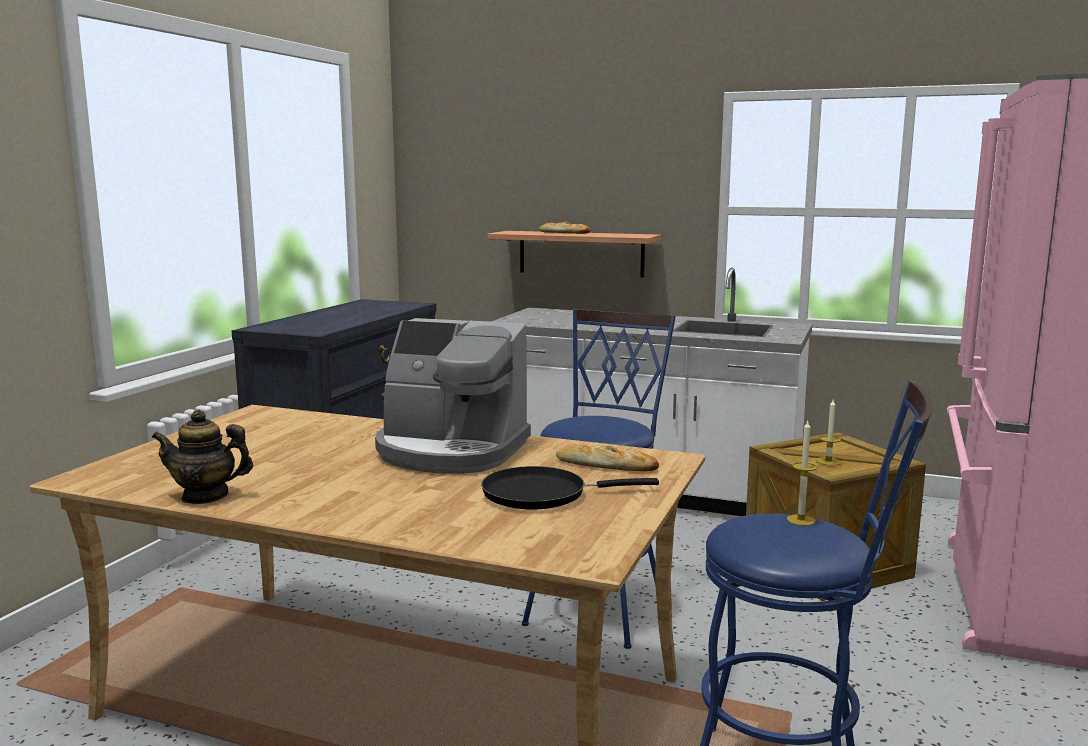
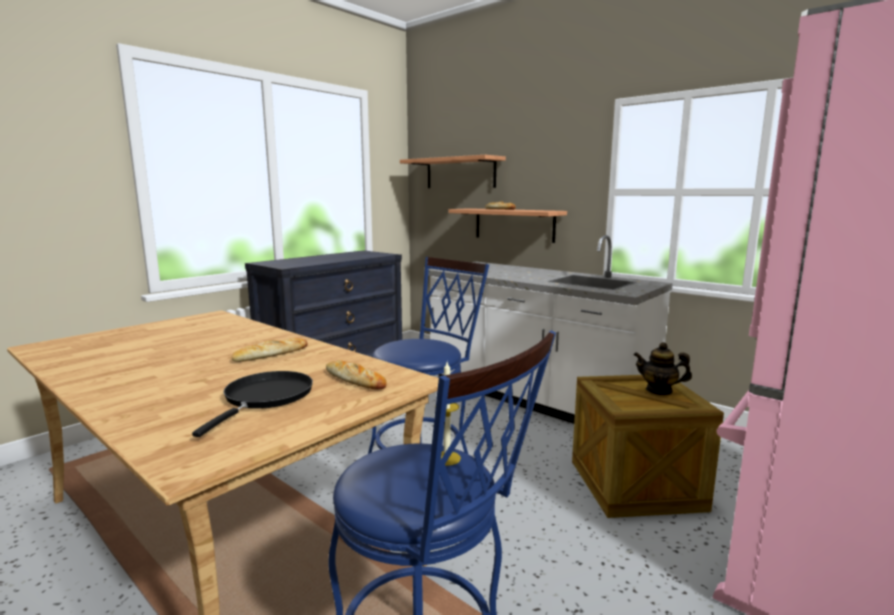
camera: 20 degrees right, 0 degrees up
(205, 496) = (69, 367): teapot -> teapot (659, 390)
(451, 451) = (270, 354): coffee machine -> bread
(490, 179) = (460, 173): none -> shelf
(542, 494) = (265, 398): black frying pan -> black frying pan turned 90 degrees clockwise
(828, 461) = (632, 398): candle -> none

